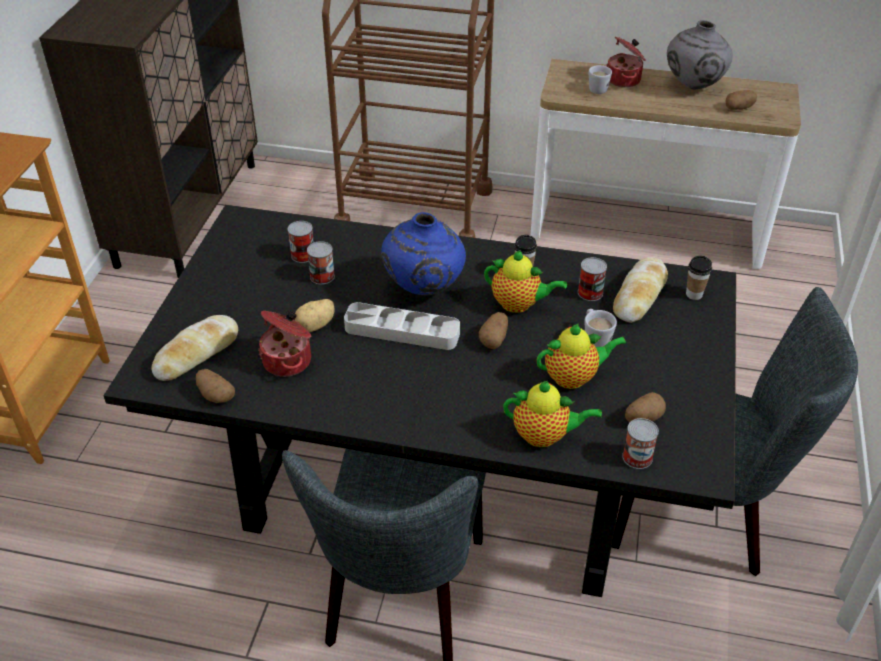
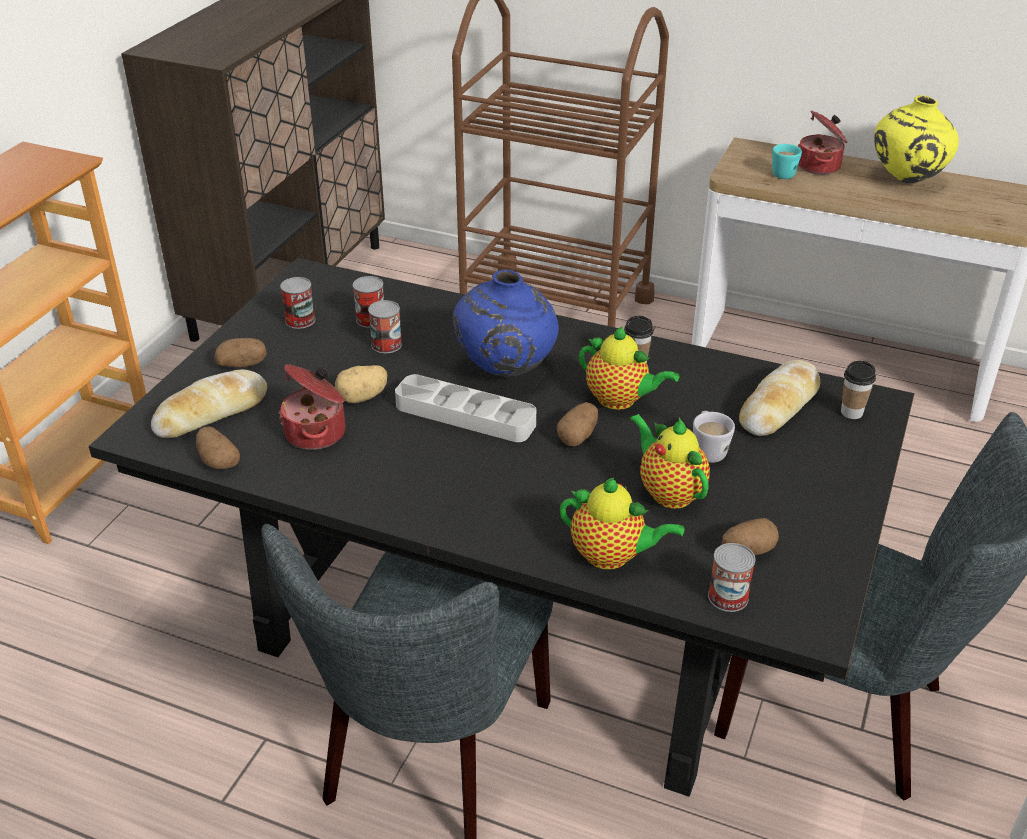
camera: 10 degrees right, 5 degrees down
(574, 377) = (668, 492): teapot -> teapot turned 120 degrees counterclockwise
(590, 292) = (715, 396): can -> can (300, 320)
(596, 88) = (782, 173): white mug -> turquoise mug
(693, 87) = (906, 180): grey vase -> yellow vase
(739, 108) = (961, 208): potato -> potato (242, 364)

